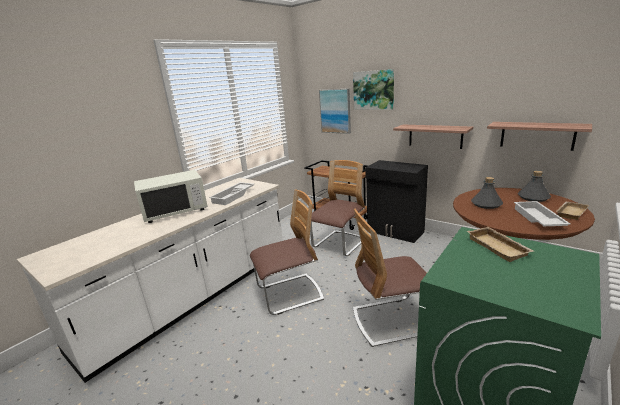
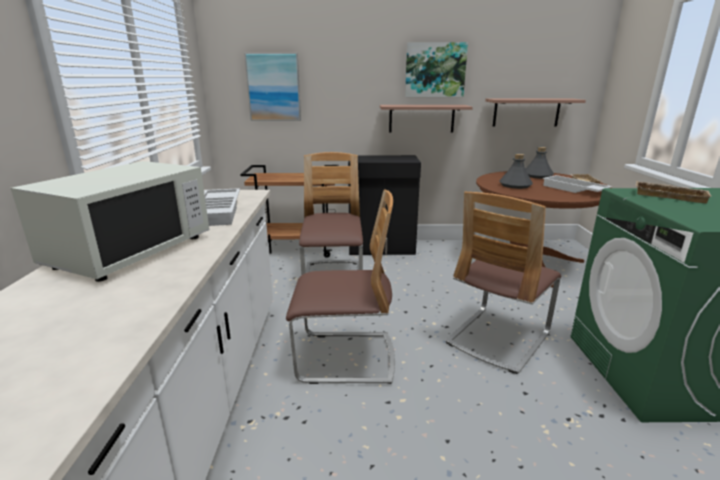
camera: 40 degrees left, 0 degrees up
(289, 294) = (345, 357): chair -> chair turned 60 degrees clockwise
(373, 90) = (337, 57): picture -> picture (435, 70)

